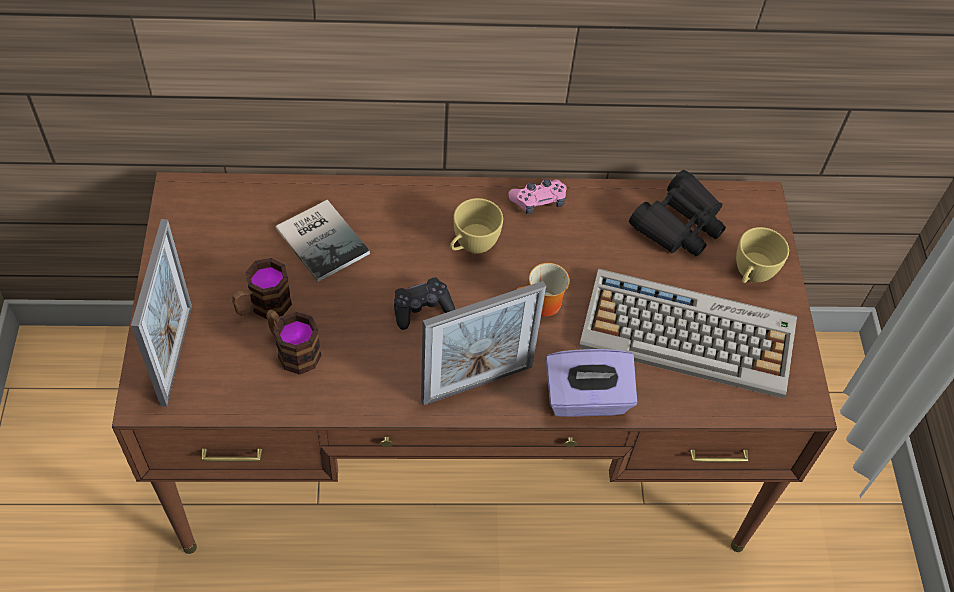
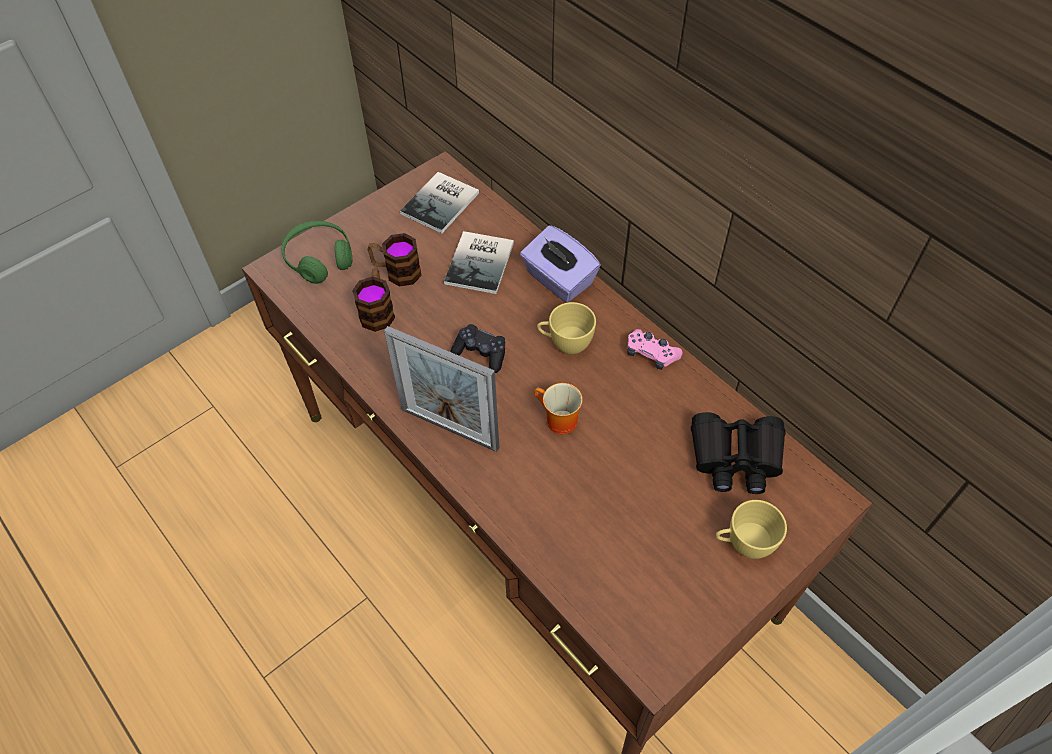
camera: 55 degrees right, 0 degrees up
(176, 354) = (319, 258): picture frame -> green headphones
(220, 217) = (443, 203): none -> book
(586, 399) = (502, 506): purple tissue box -> purple tissue box (558, 280)
(689, 334) = (634, 536): keyboard -> none

